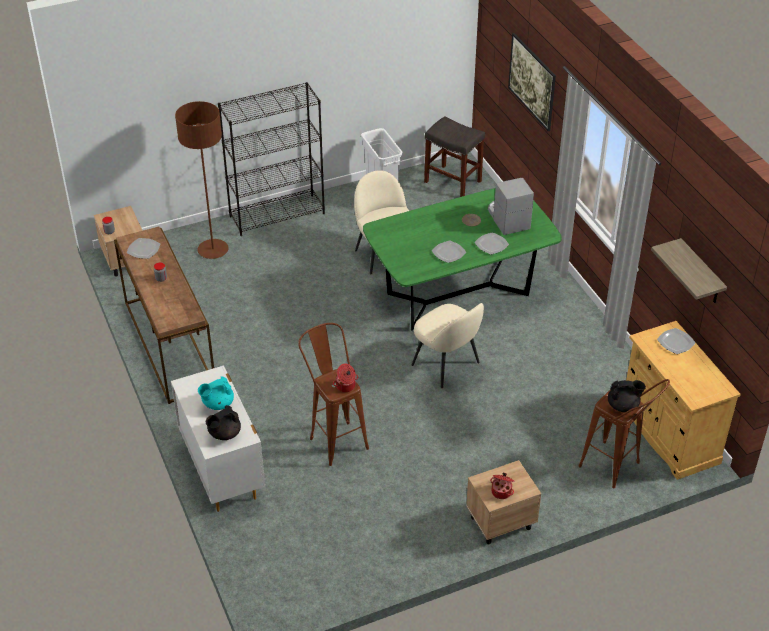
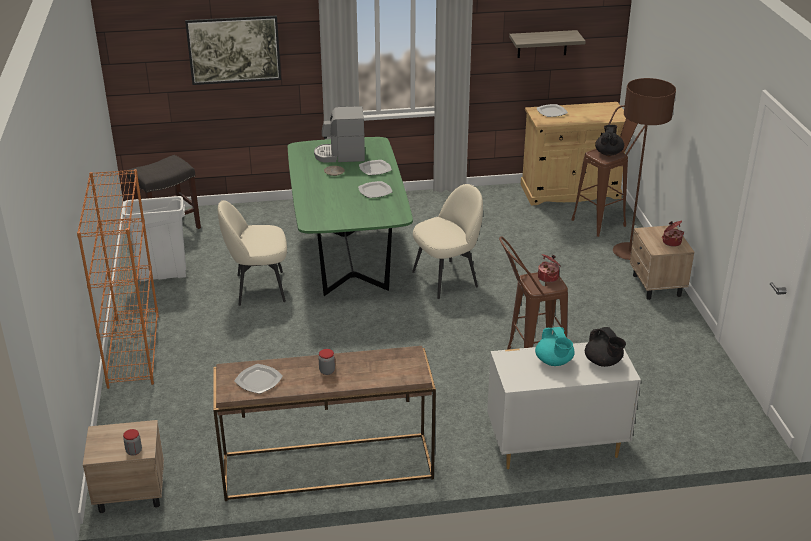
camera: 75 degrees left, 10 degrees down
(213, 250) = (165, 410): brown floor lamp -> brown floor lamp (629, 253)
(277, 214) = (133, 350): black bookcase -> orange bookcase

